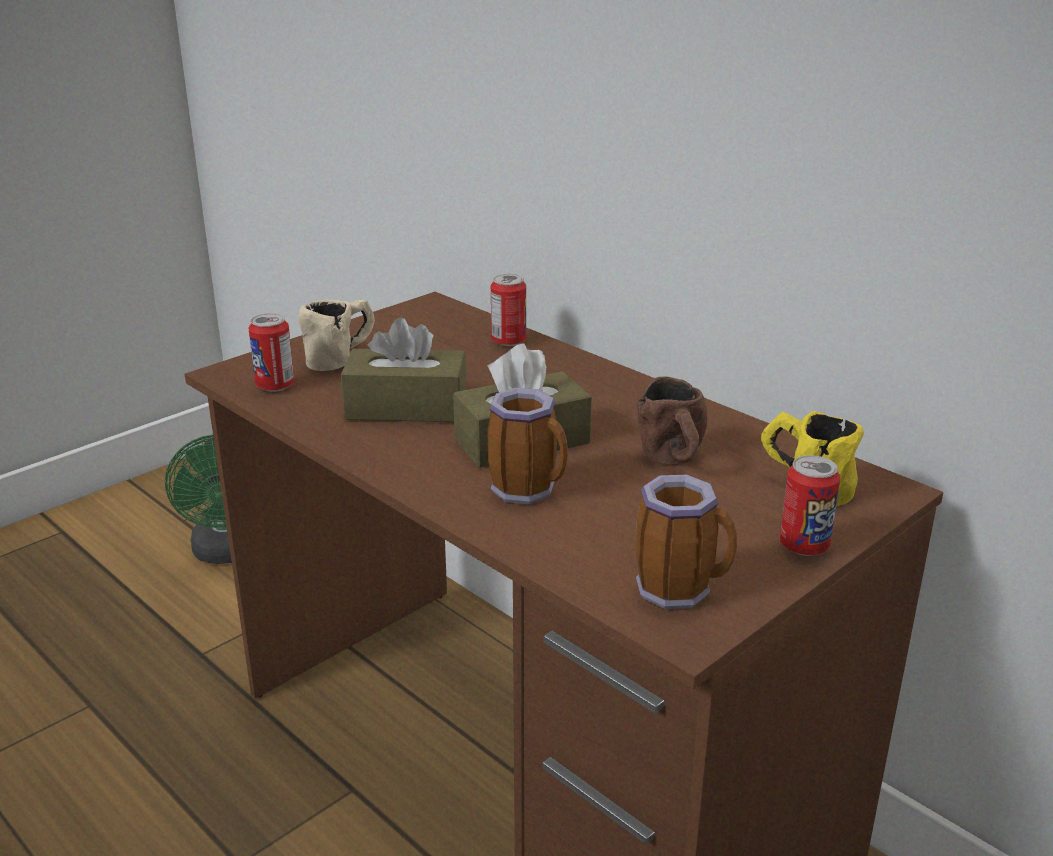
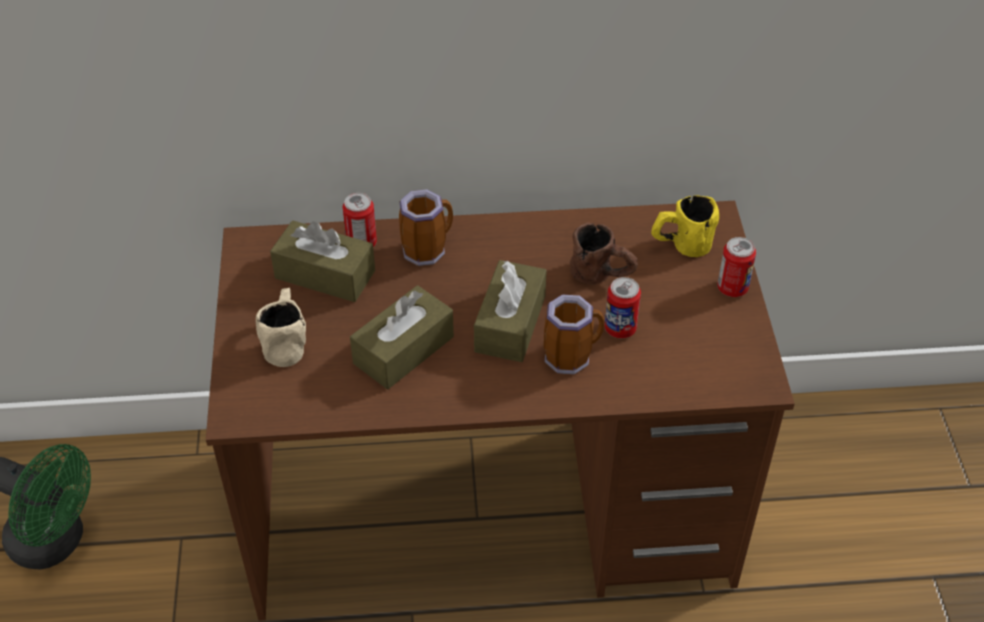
camera: 50 degrees left, 20 degrees up
(275, 386) = (291, 399): can -> can (620, 329)
(445, 342) = (325, 274): none -> brown tissue box
(680, 589) = (725, 360): mug -> mug (426, 249)

